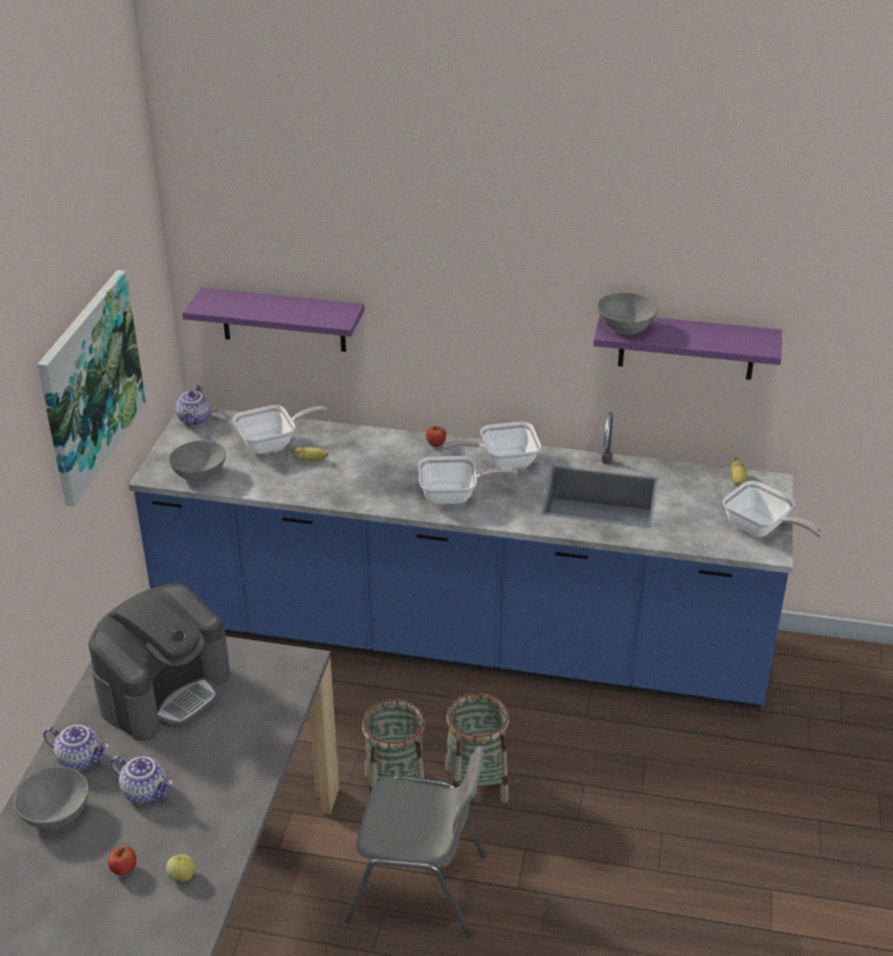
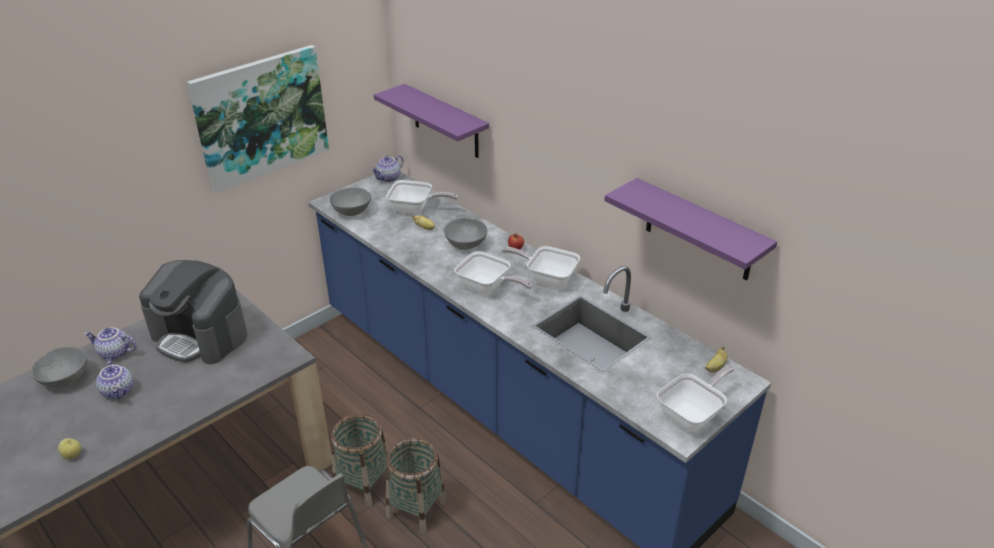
camera: 35 degrees right, 0 degrees up
(81, 759) = (114, 353): teapot -> teapot turned 135 degrees clockwise
(124, 870) = (52, 432): apple -> none
(165, 691) = (200, 336): coffee machine -> coffee machine turned 45 degrees clockwise
(625, 328) = (640, 195): grey bowl -> grey bowl (466, 244)
(761, 529) = (693, 414): frying pan -> frying pan turned 120 degrees counterclockwise

